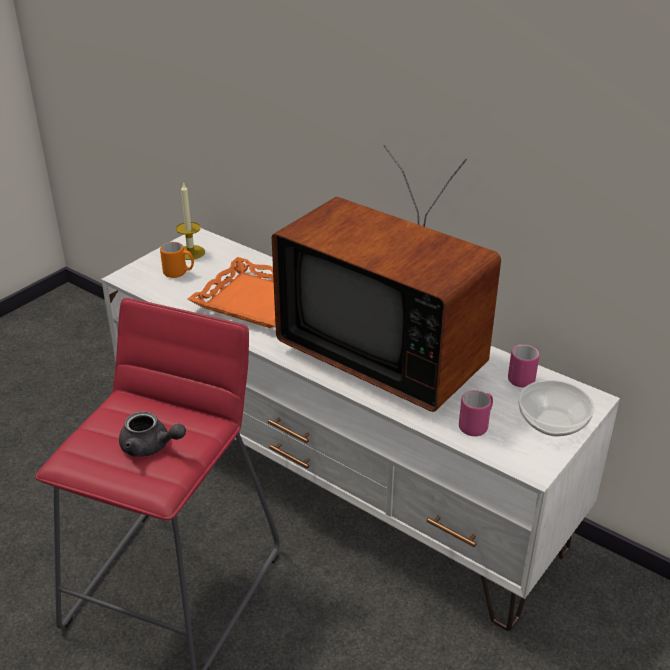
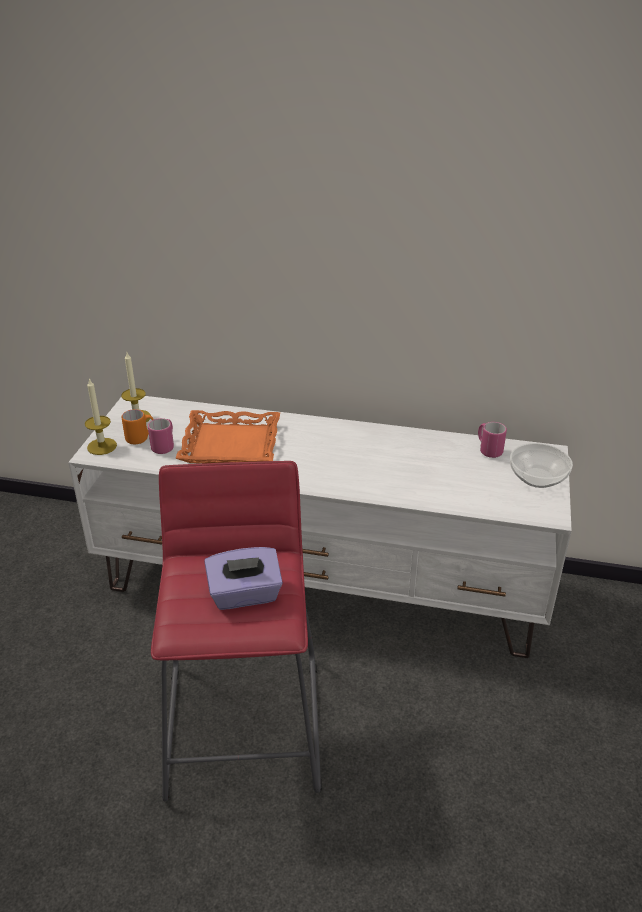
camera: 25 degrees left, 0 degrees up
(139, 272) = (102, 446): none -> candle
(150, 447) = (245, 595): grey teapot -> purple tissue box
(387, 353) = (375, 459): television -> none
(476, 425) = (486, 496): pink mug -> pink mug (164, 446)

